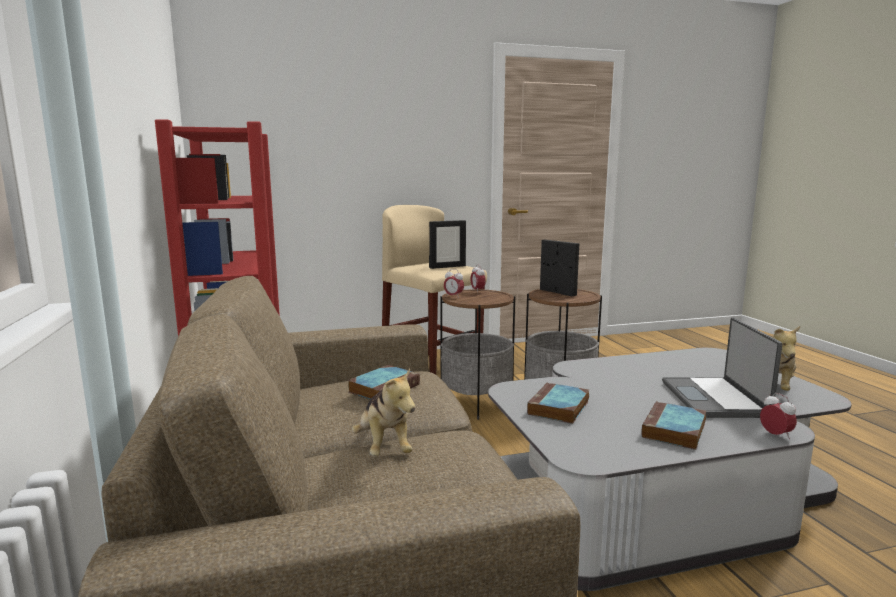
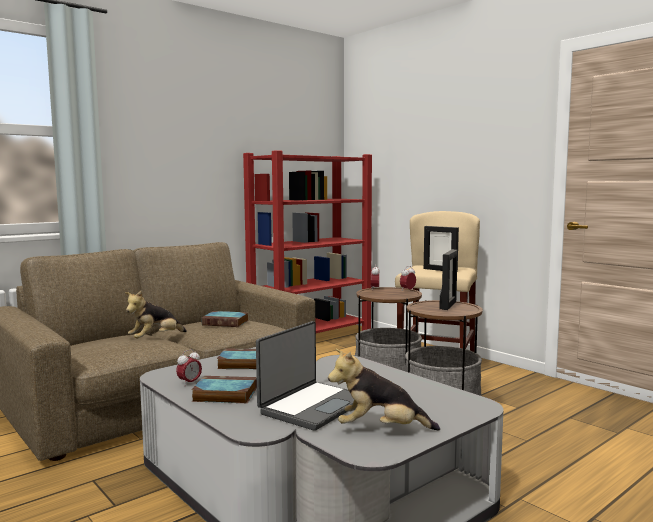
camera: 65 degrees right, 5 degrees down
(715, 399) = (312, 406): laptop -> laptop turned 150 degrees clockwise
(775, 435) = (238, 427): alarm clock -> alarm clock (189, 383)

